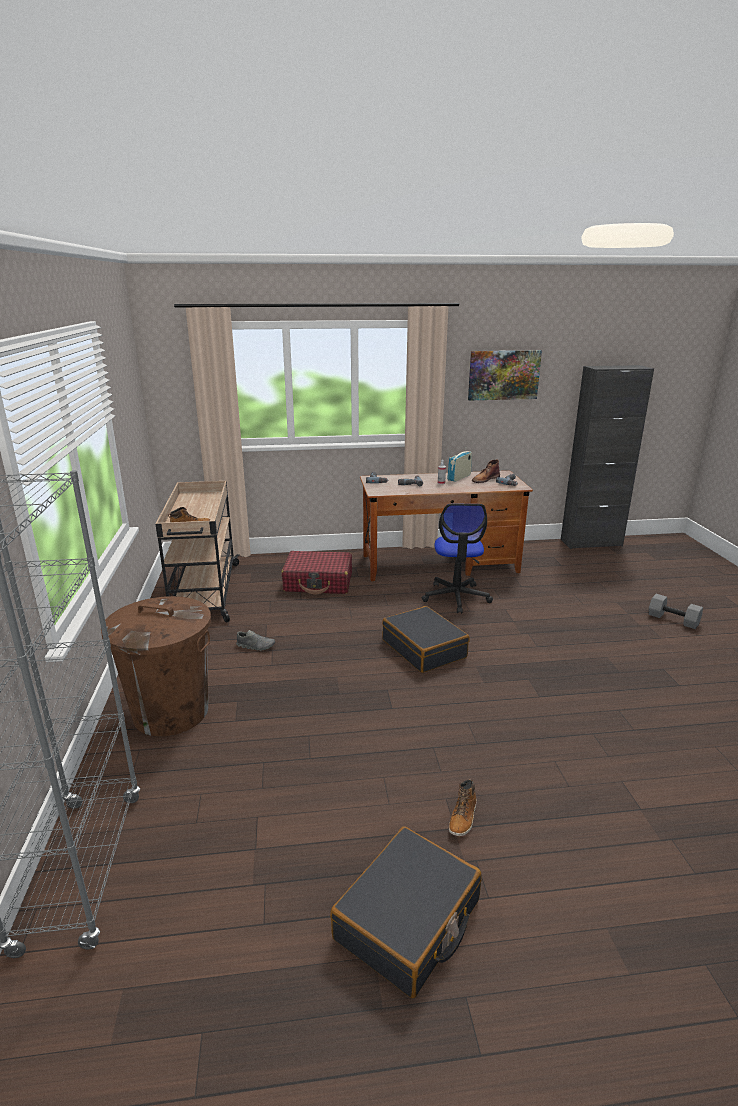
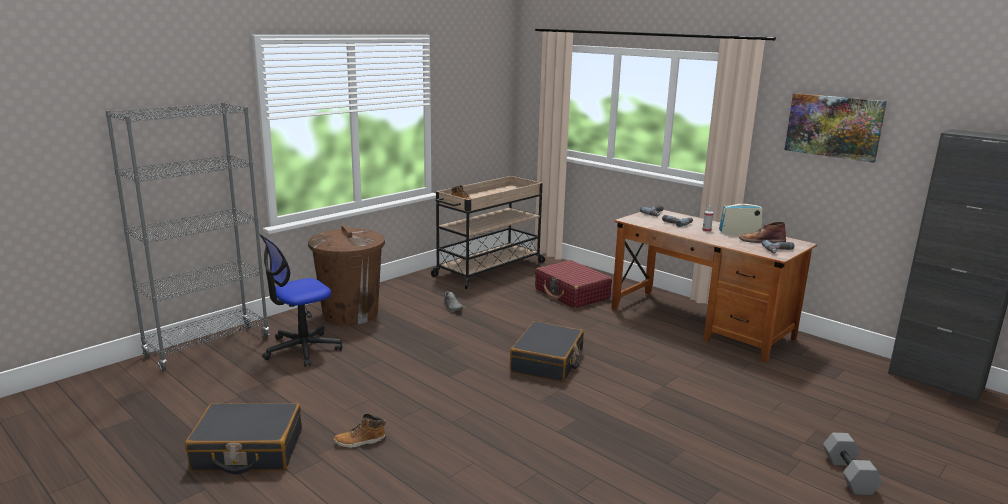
camera: 50 degrees right, 5 degrees down
(456, 597) = (654, 349): office chair -> office chair (302, 349)

